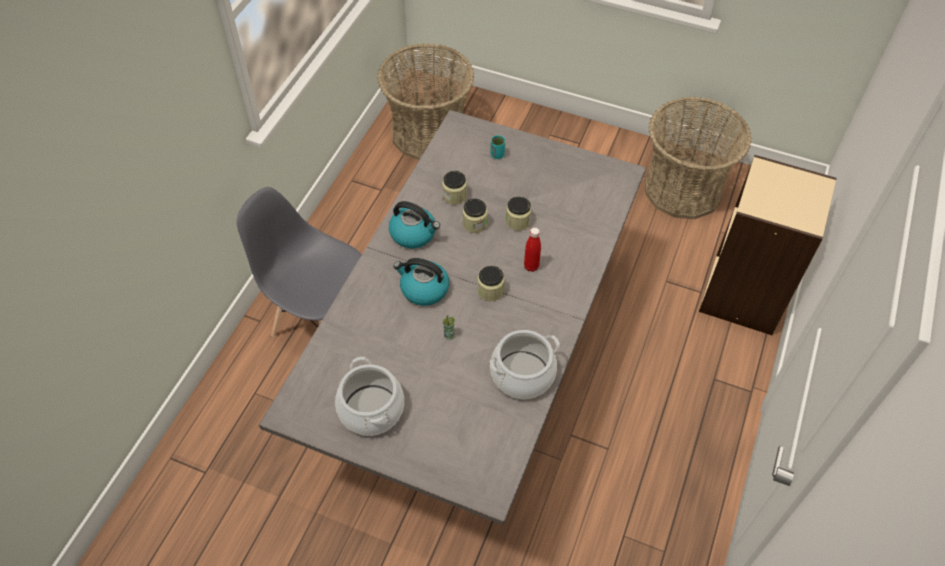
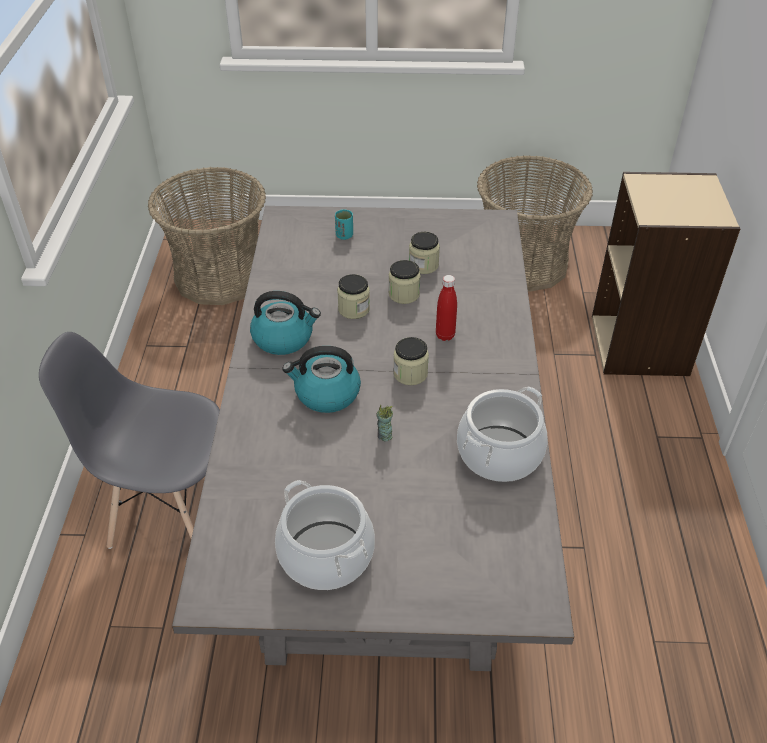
camera: 20 degrees left, 10 degrees down
(454, 196) = (314, 287): jar -> jar (423, 265)

